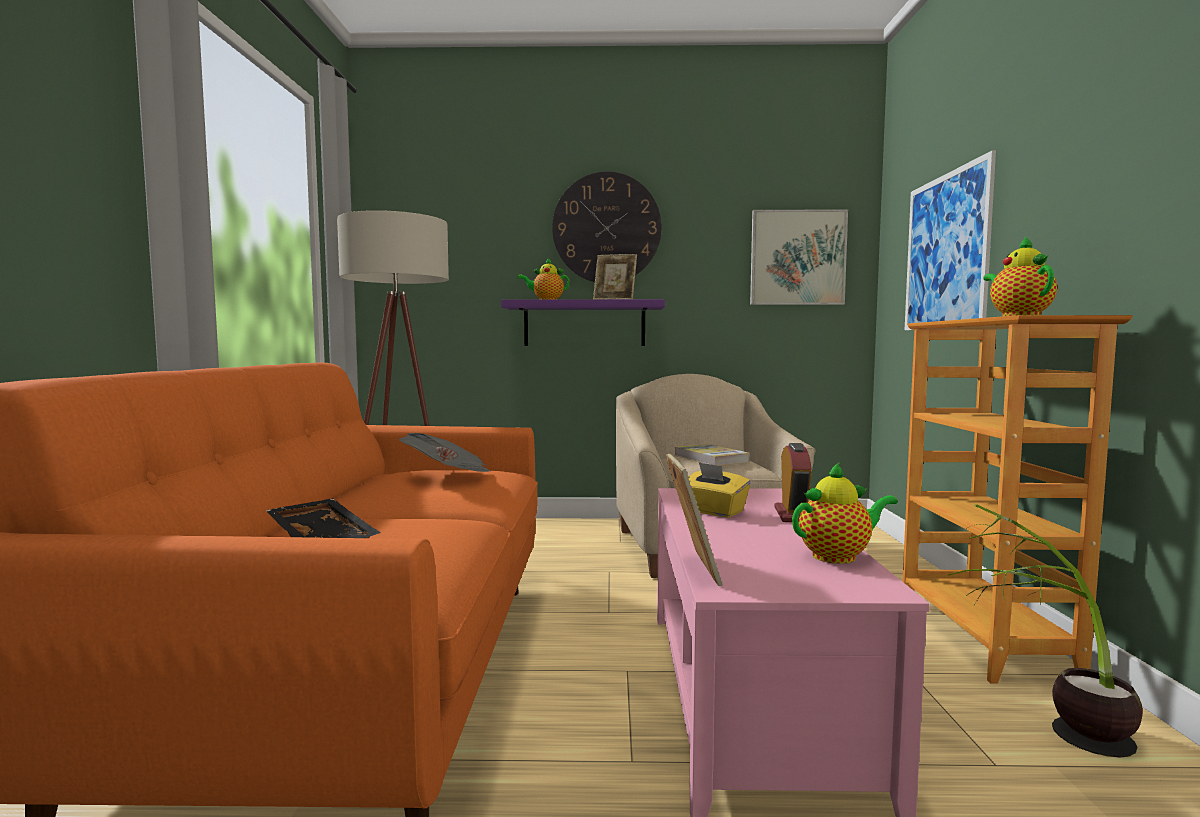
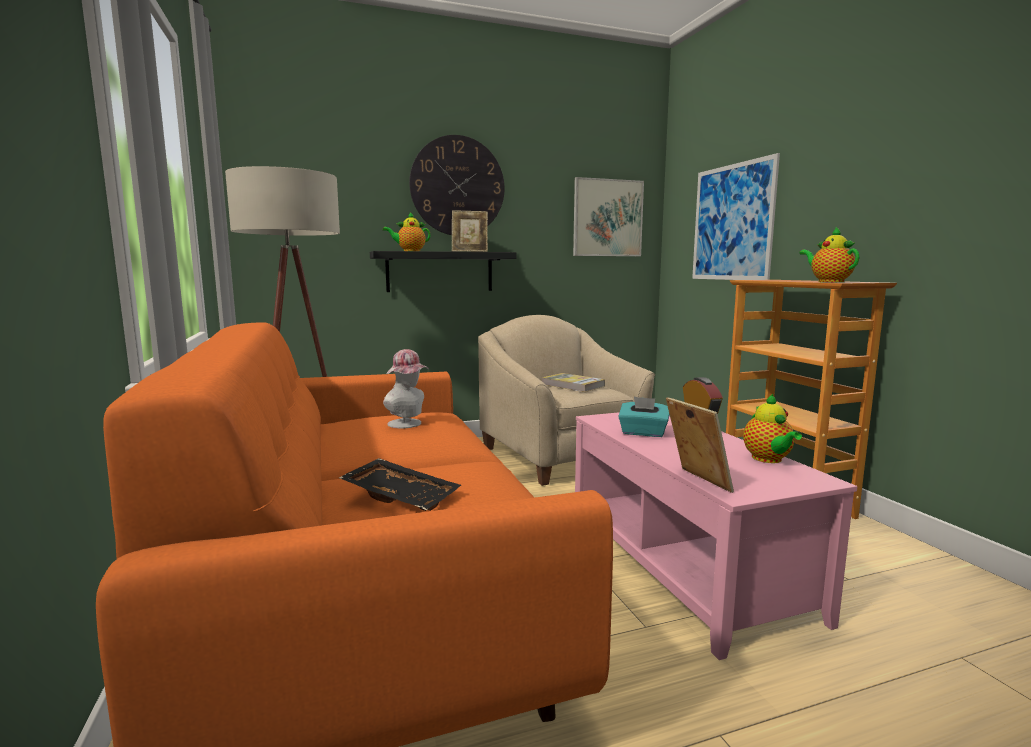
camera: 20 degrees left, 5 degrees up
(449, 478) = (408, 424): newspaper -> hat
(584, 324) = (440, 272): purple shelf -> black shelf
(712, 511) = (643, 433): yellow tissue box -> turquoise tissue box
(838, 556) = (768, 459): teapot -> teapot turned 120 degrees clockwise
(1049, 734) = (861, 554): potted plant -> none

